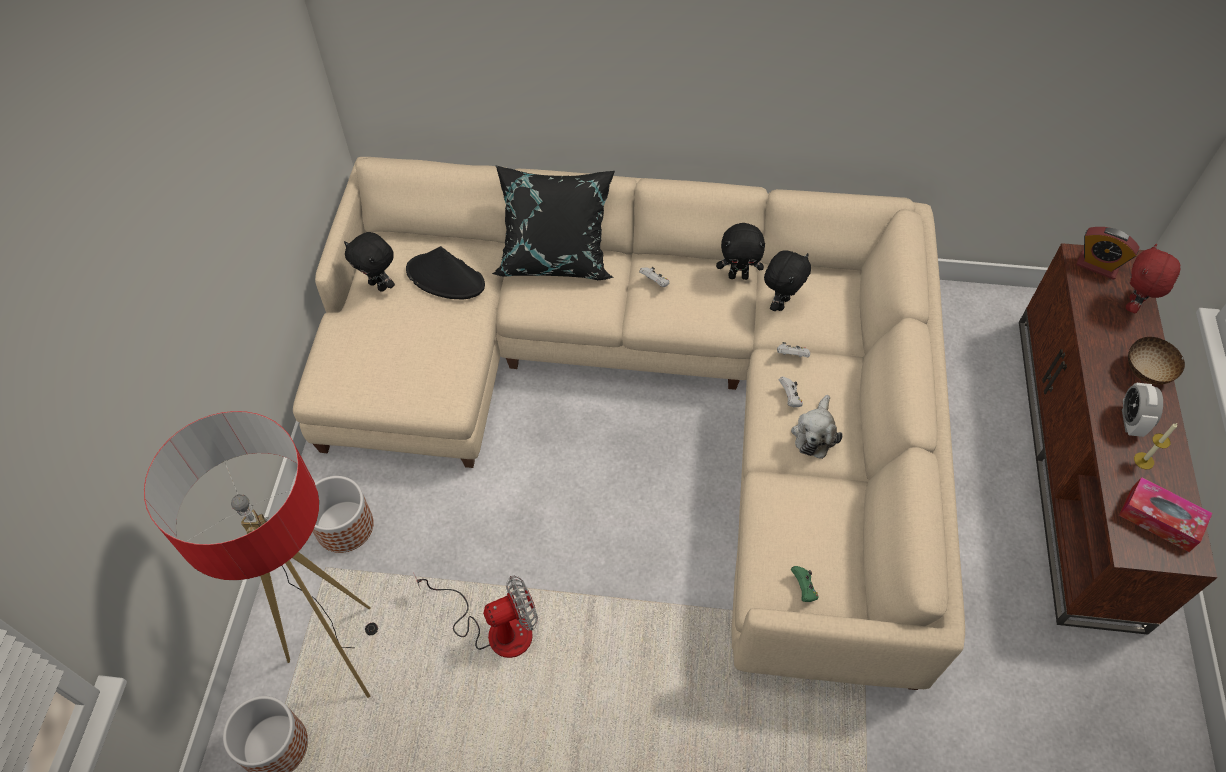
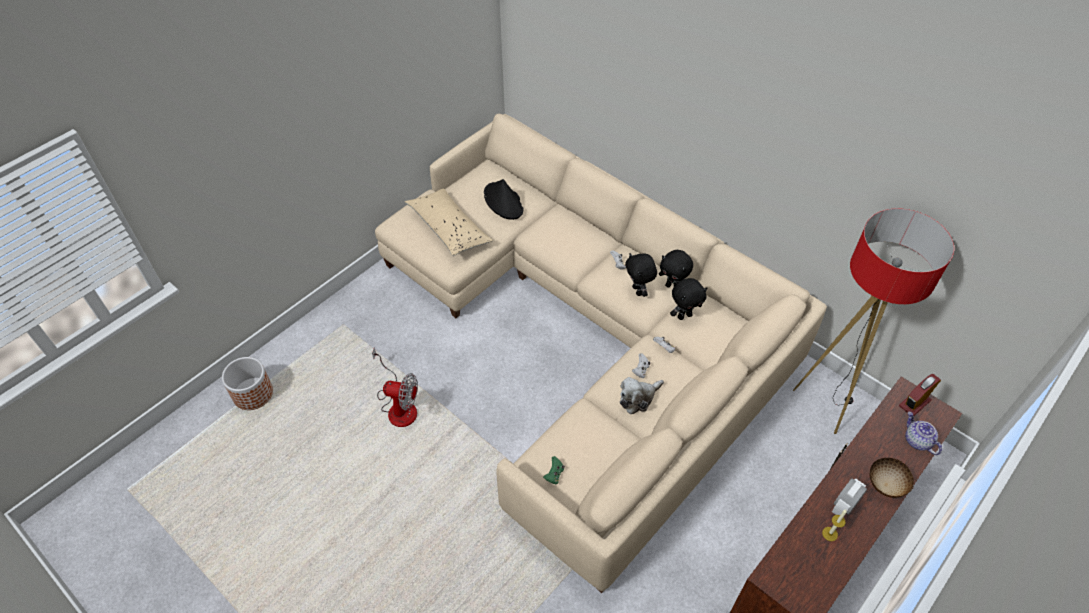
camera: 35 degrees right, 5 degrees down
(343, 654) = (317, 371): floor lamp -> floor lamp (826, 403)
(344, 526) = (368, 309): planter -> none
(379, 285) = (466, 188): black plush toy -> black plush toy (638, 290)
(402, 353) = (449, 228): none -> beige pillow
(556, 256) = (574, 221): black pillow -> none
(1097, 265) = (914, 403): alarm clock -> alarm clock turned 75 degrees clockwise
(1133, 305) = (917, 441): red plush toy -> teapot
(1159, 519) = (806, 573): tissue box -> none

